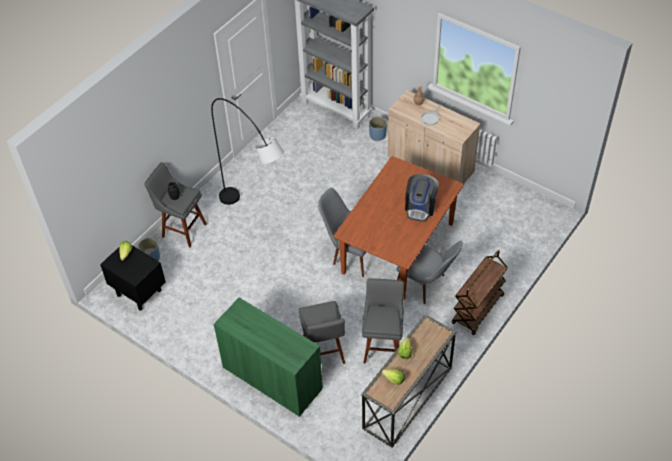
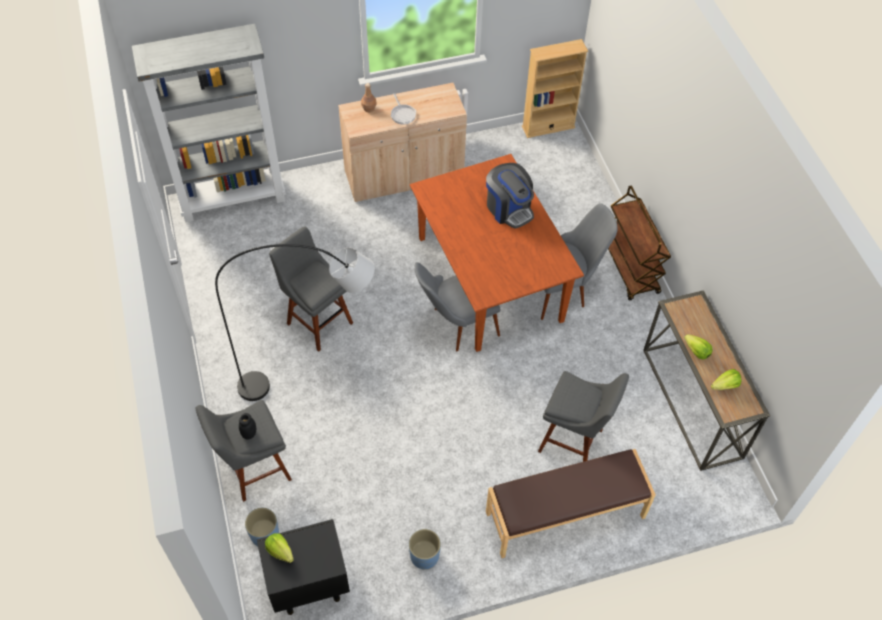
camera: 55 degrees left, 5 degrees up
(272, 378) = (565, 515): green cabinet -> brown bench
(377, 135) = (314, 190): blue planter -> blue planter (424, 555)
(383, 346) = (608, 380): grey stool -> grey stool (317, 321)
(546, 205) = (548, 127): none -> beige bookcase

